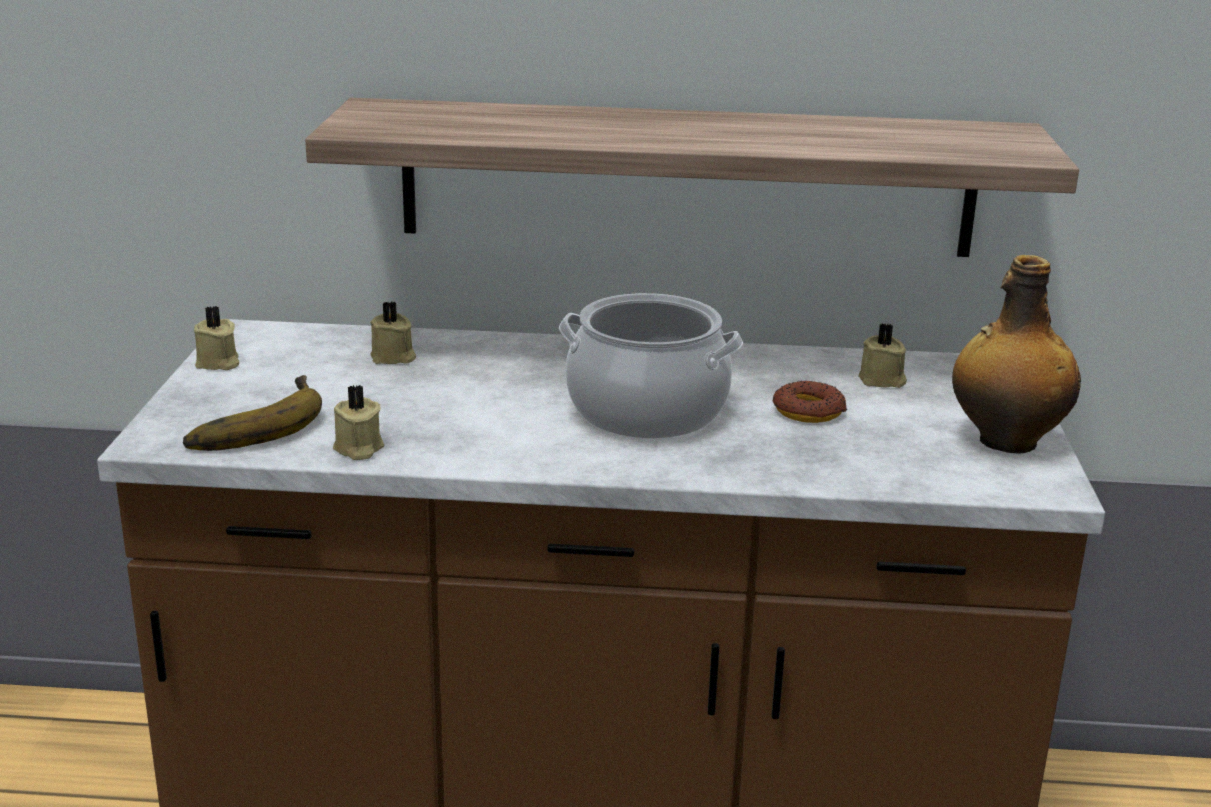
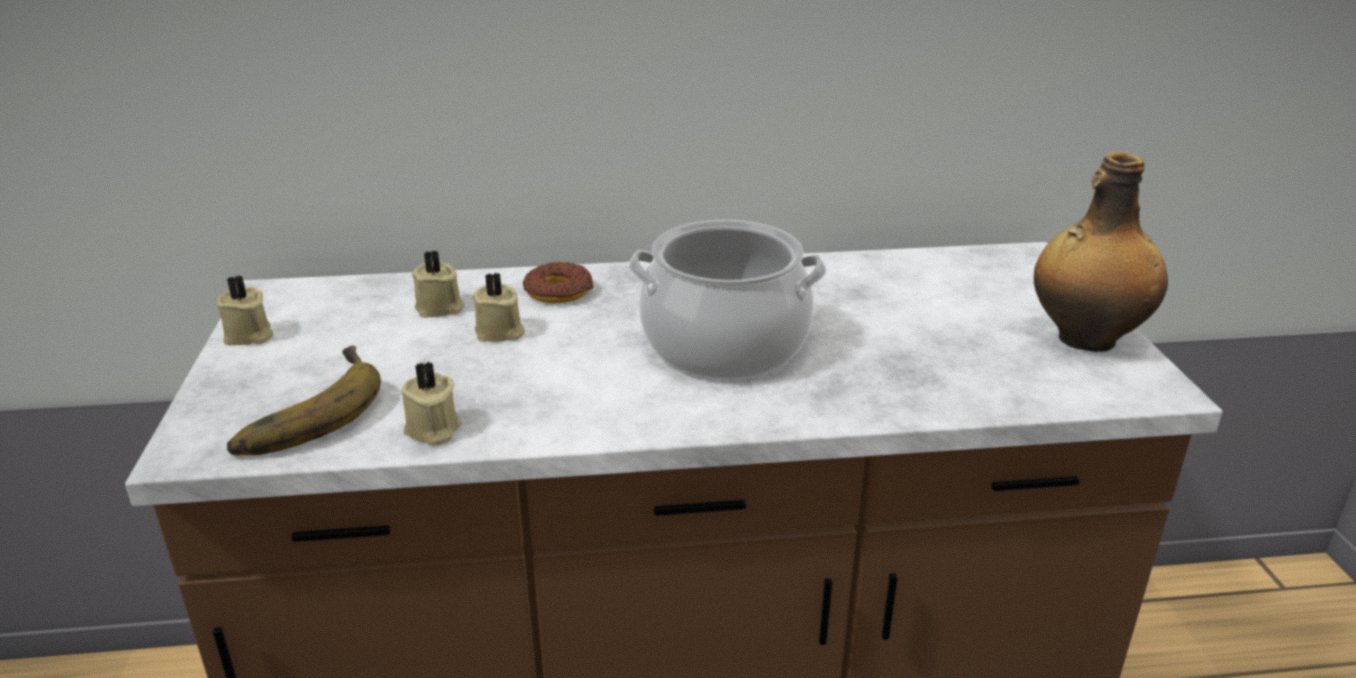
camera: 10 degrees left, 5 degrees up
(686, 178) = (722, 94): shelf -> none
(808, 411) = (882, 325): donut -> donut (558, 291)
(882, 380) = (934, 282): beige candle -> beige candle (500, 333)

